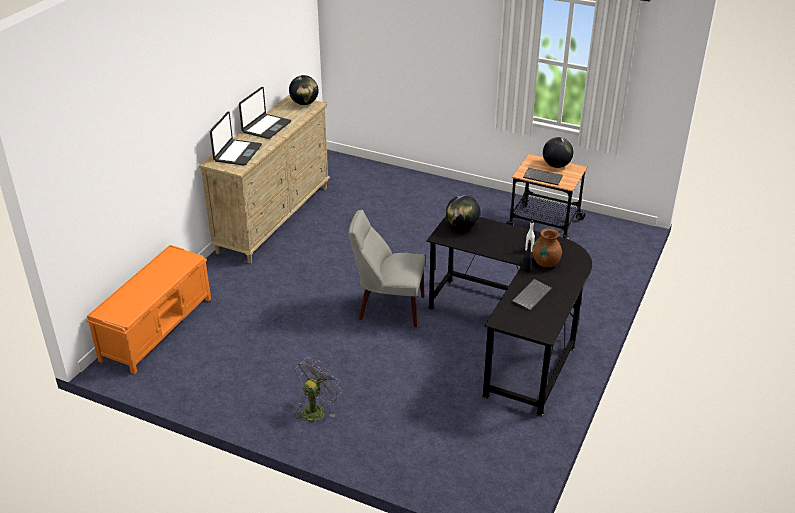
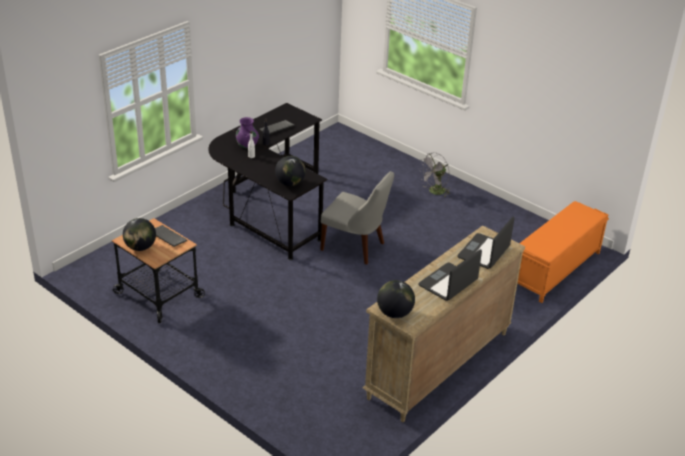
camera: 165 degrees left, 0 degrees up
(546, 263) = (247, 145): brown vase -> purple vase

